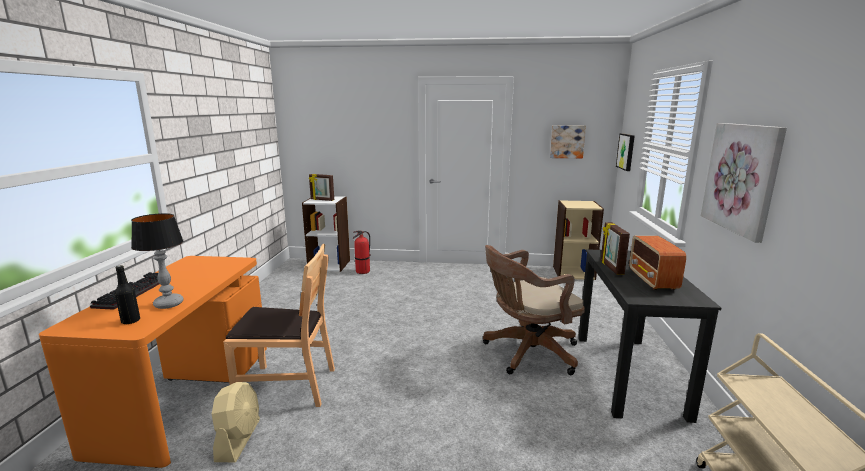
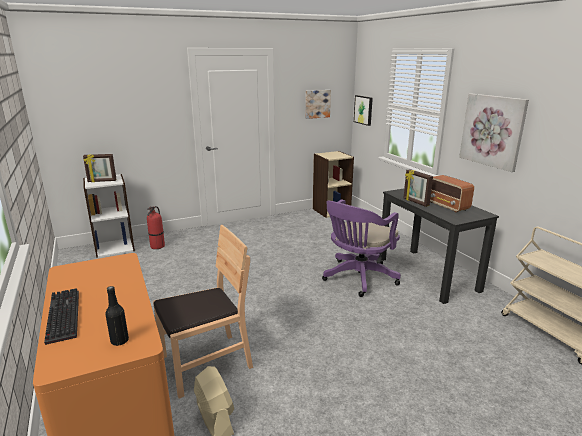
camera: 30 degrees left, 5 degrees up
(168, 304) = (127, 316): table lamp -> none
(527, 353) = (358, 278): brown office chair -> purple office chair

